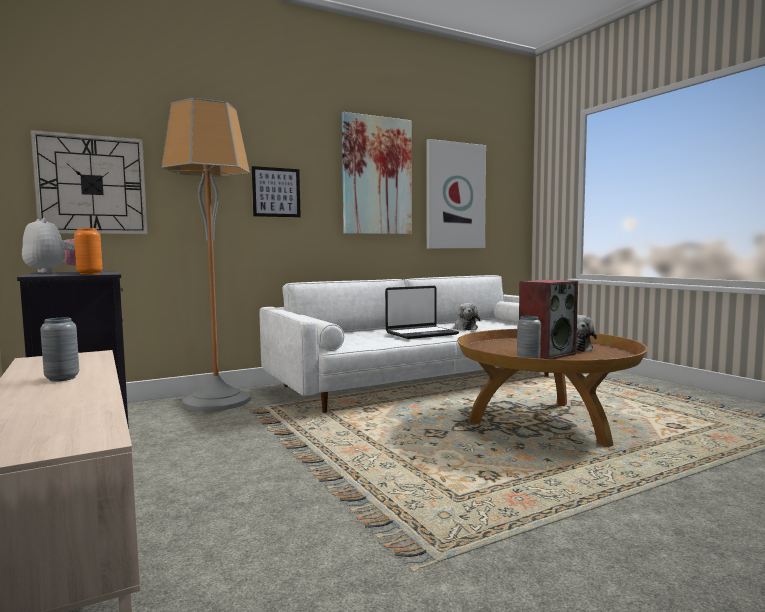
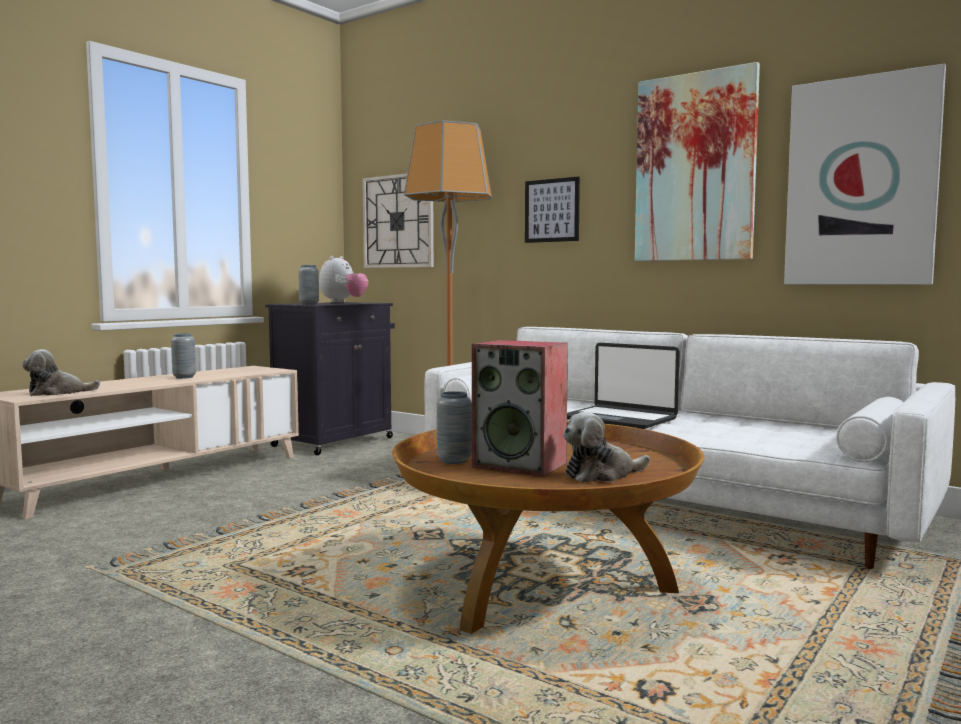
camera: 65 degrees right, 0 degrees up
(89, 274) = (309, 304): orange vase -> grey vase
(465, 328) = (725, 429): plush toy -> plush toy (57, 393)

